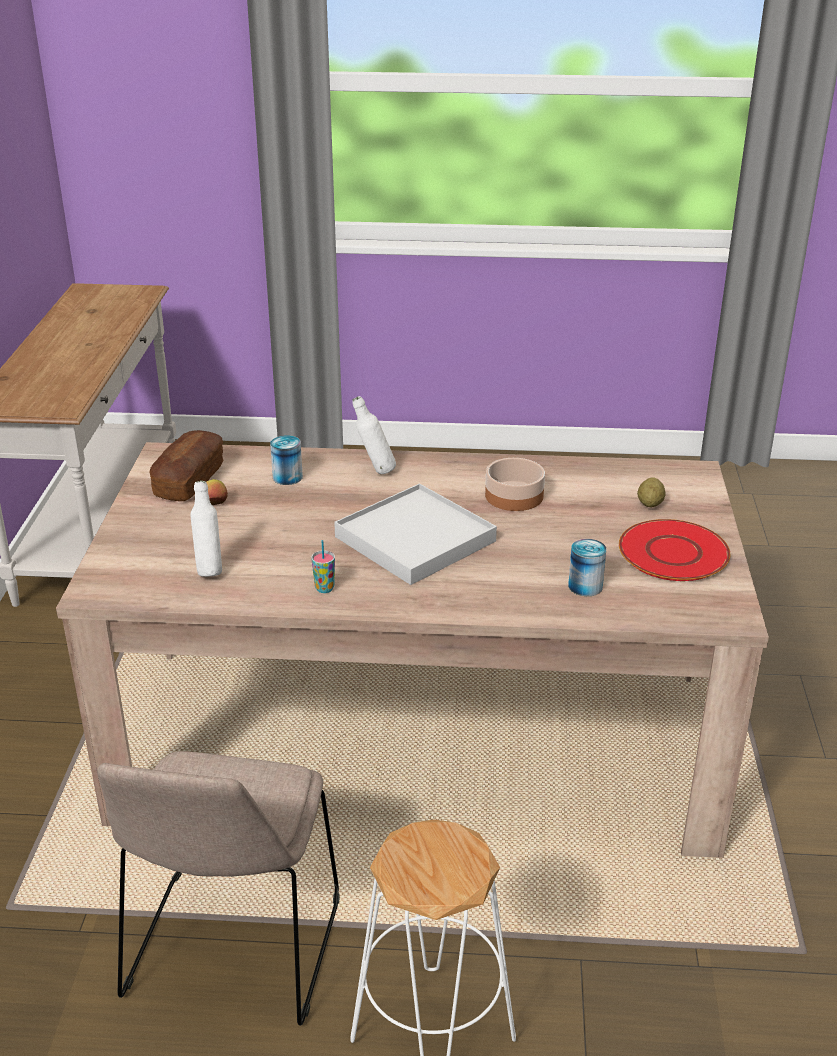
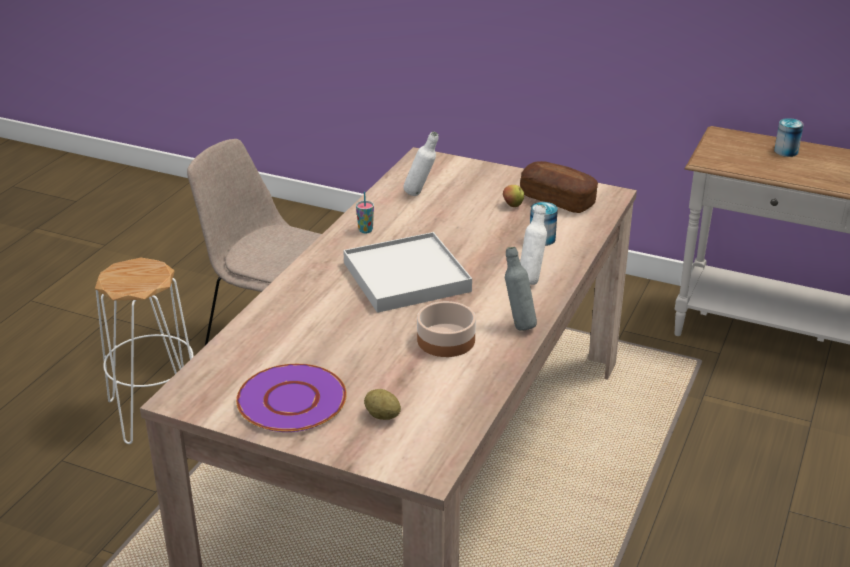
camera: 110 degrees right, 0 degrees up
(461, 466) = (518, 325): none -> grey bottle
(585, 586) = (281, 338): can -> can (786, 151)
(673, 553) = (291, 400): red plate -> purple plate

